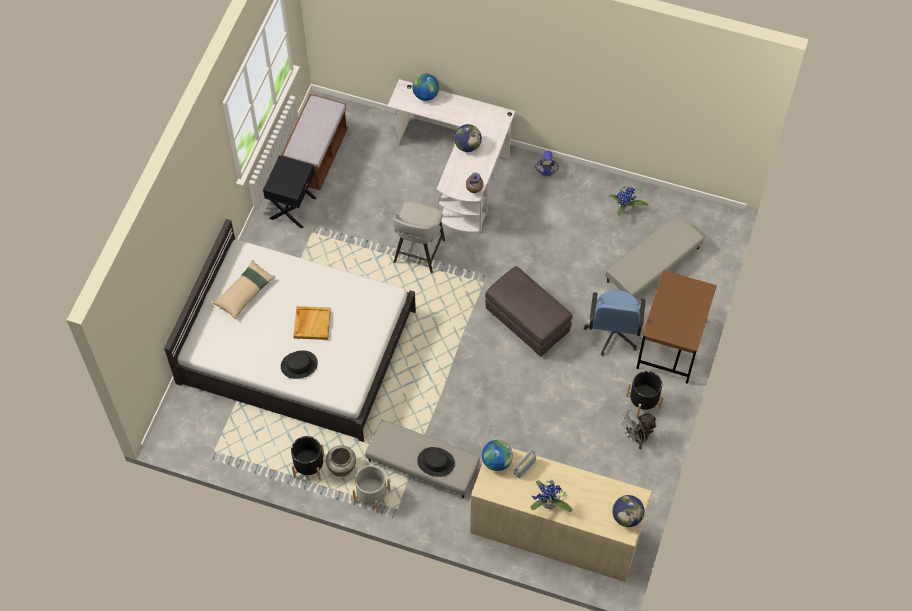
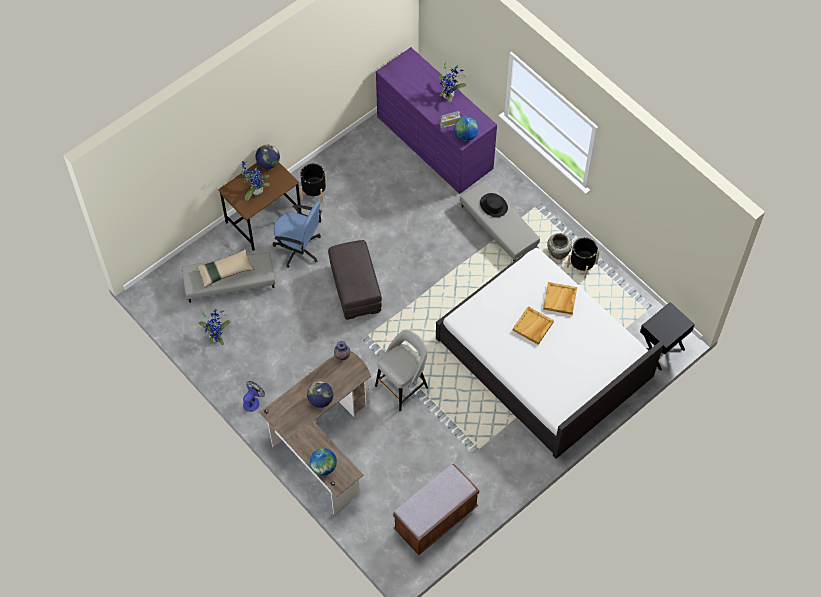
camera: 150 degrees left, 0 degrees up
(245, 292) = (573, 378): beige pillow -> beige pillow (225, 270)
(292, 208) = (483, 480): black nightstand -> black nightstand (661, 349)
(299, 365) = (560, 299): black hat -> beige tray
(372, 495) = (547, 224): grey planter -> none
(459, 170) = (322, 441): white desk -> brown desk
(555, 530) = (434, 142): beige dresser -> purple dresser
(613, 333) = (299, 248): blue office chair -> blue office chair turned 75 degrees clockwise
(627, 517) = (403, 64): globe -> globe (268, 163)
(636, 438) = (337, 171): grey fan -> none
(678, 303) = (255, 190): none -> potted plant

